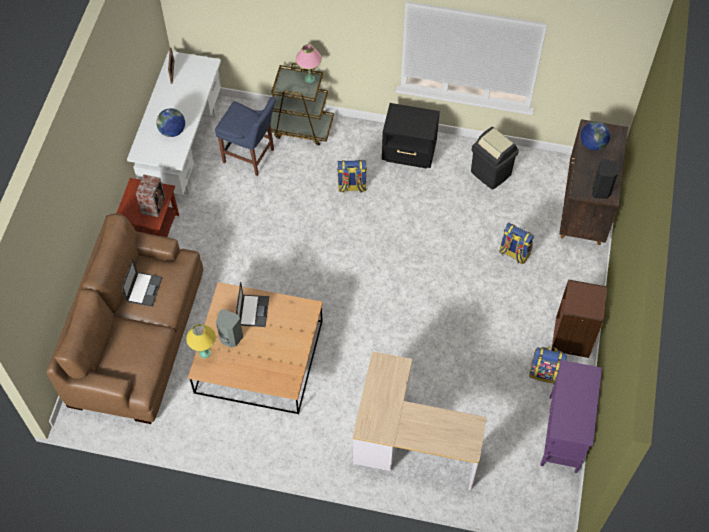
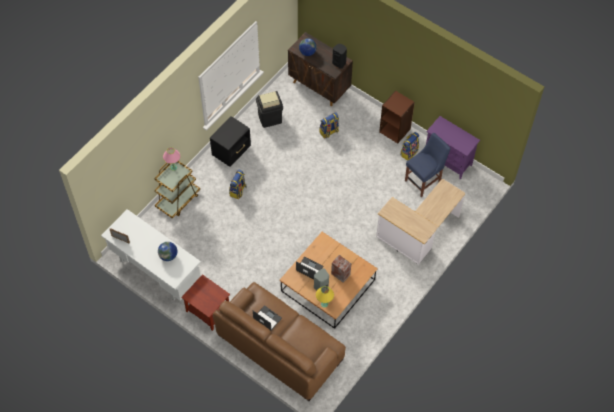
camera: 65 degrees left, 0 degrees up
(154, 205) = (210, 290): speaker -> speaker (340, 273)
(250, 157) = (184, 235): blue chair -> blue chair (424, 181)

